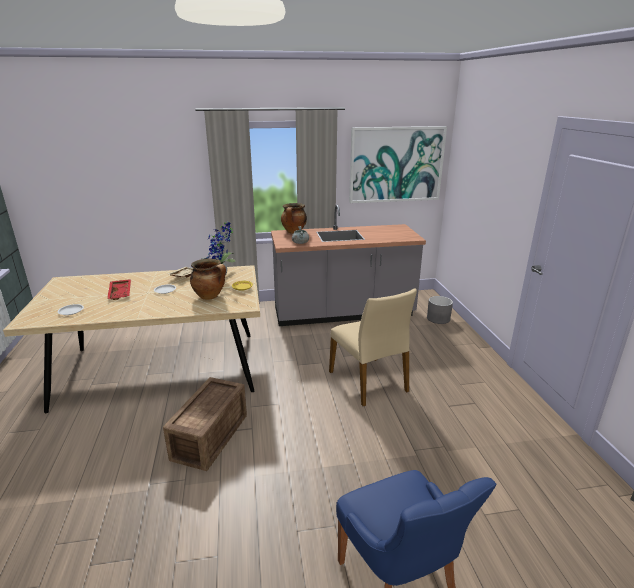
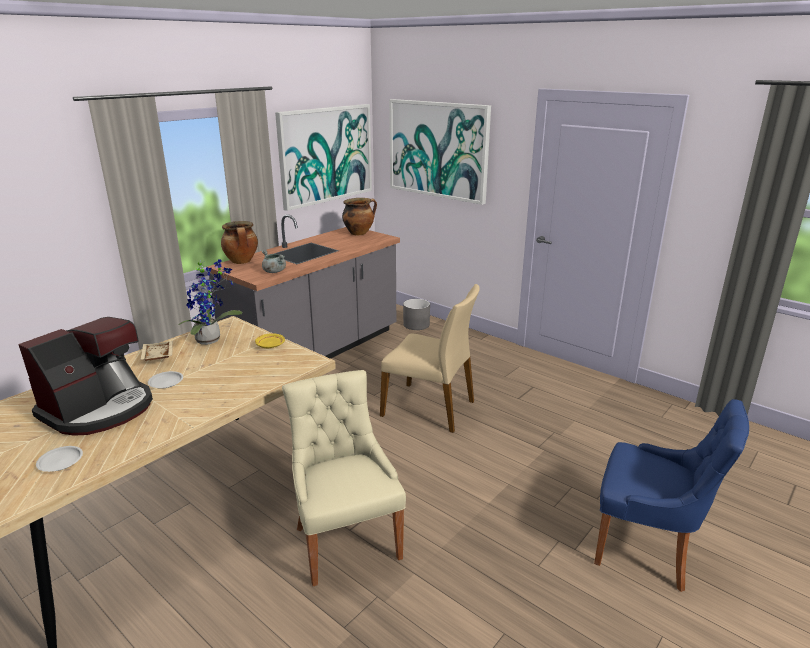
camera: 40 degrees left, 0 degrees up
(121, 293) = (100, 409): red tray -> coffee machine
(210, 296) = (245, 367): cooking pot -> cooking pot (359, 233)
(212, 436) = (345, 540): crate -> beige chair
(483, 170) = (438, 149): none -> picture

